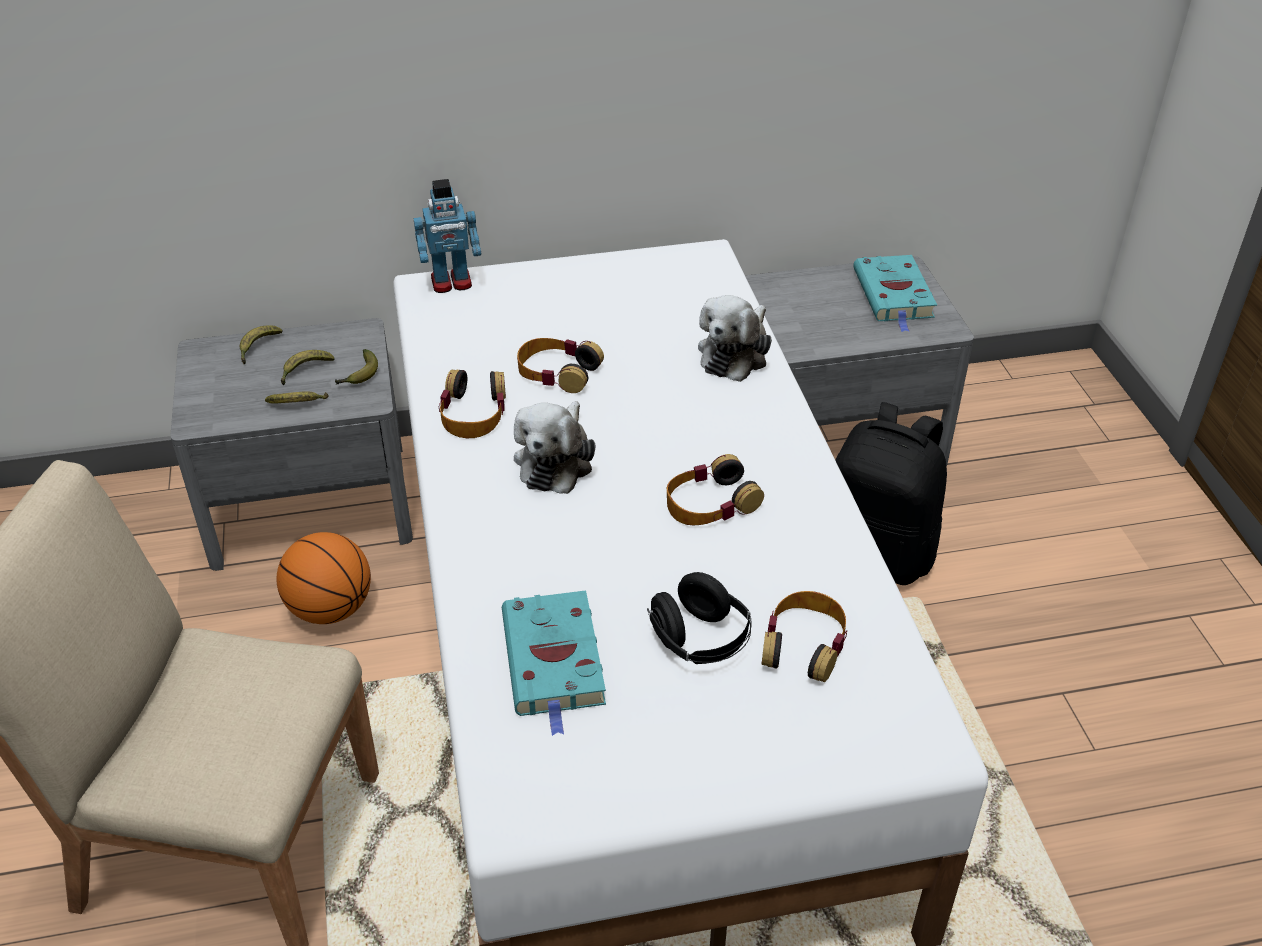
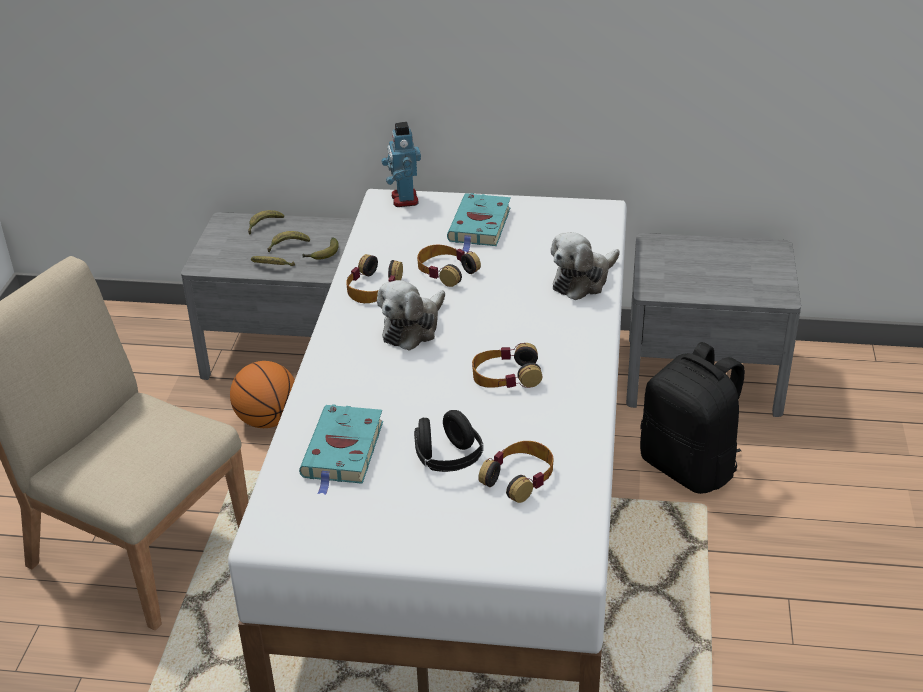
camera: 20 degrees right, 5 degrees down
(451, 283) = (404, 199): toy robot -> toy robot turned 75 degrees clockwise
(894, 296) = (752, 266): turquoise book -> turquoise book (479, 226)

